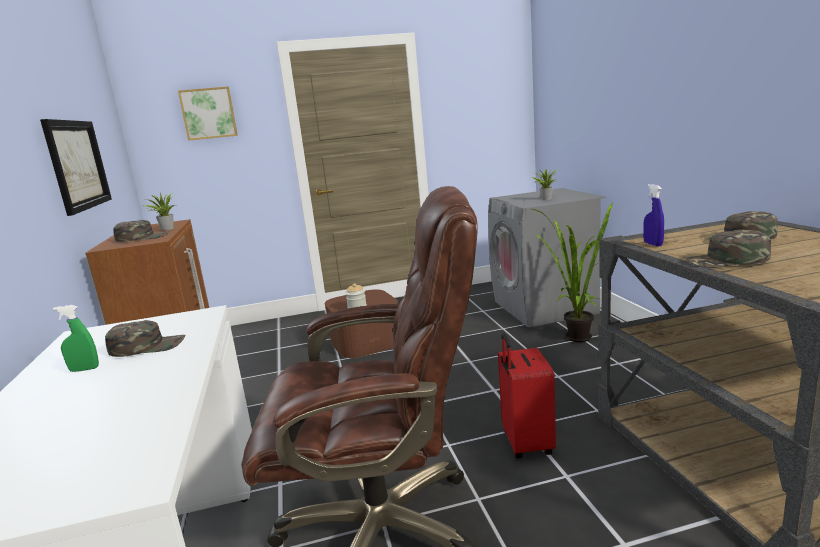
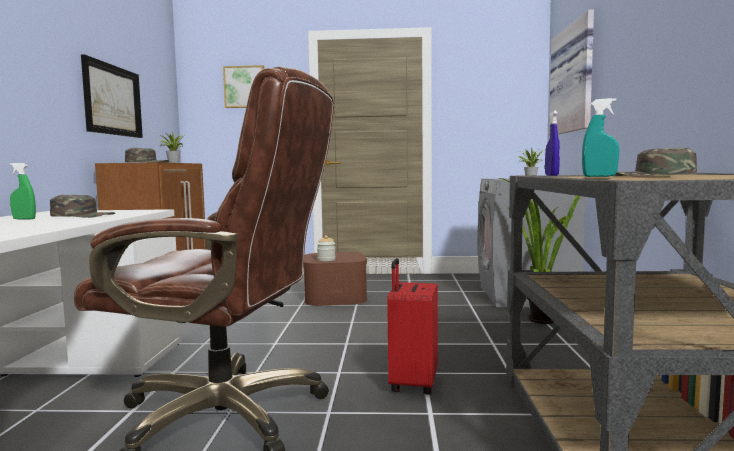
camera: 15 degrees right, 10 degrees down
(574, 92) = (575, 79): none -> picture
(726, 260) = (599, 176): green cap -> turquoise spray bottle

